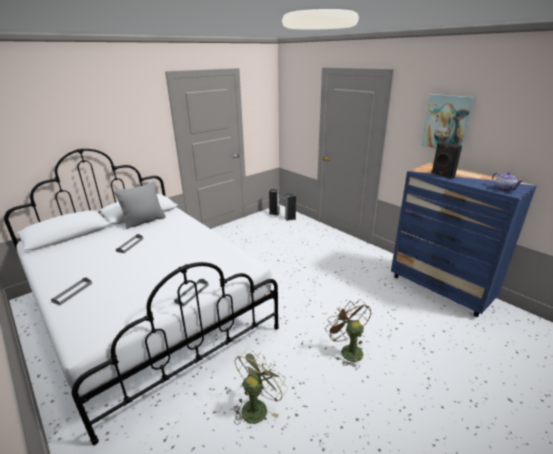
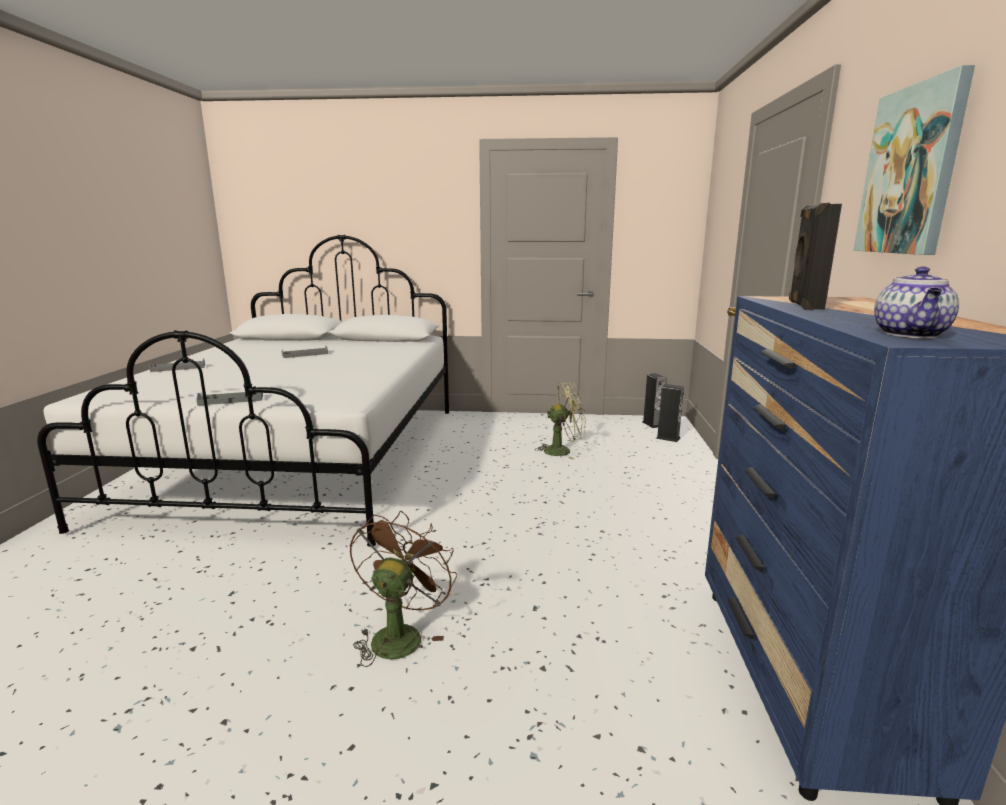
camera: 45 degrees right, 10 degrees down
(144, 221) = (369, 343): grey pillow -> none
(257, 406) = (188, 606): green fan -> green fan (563, 451)

